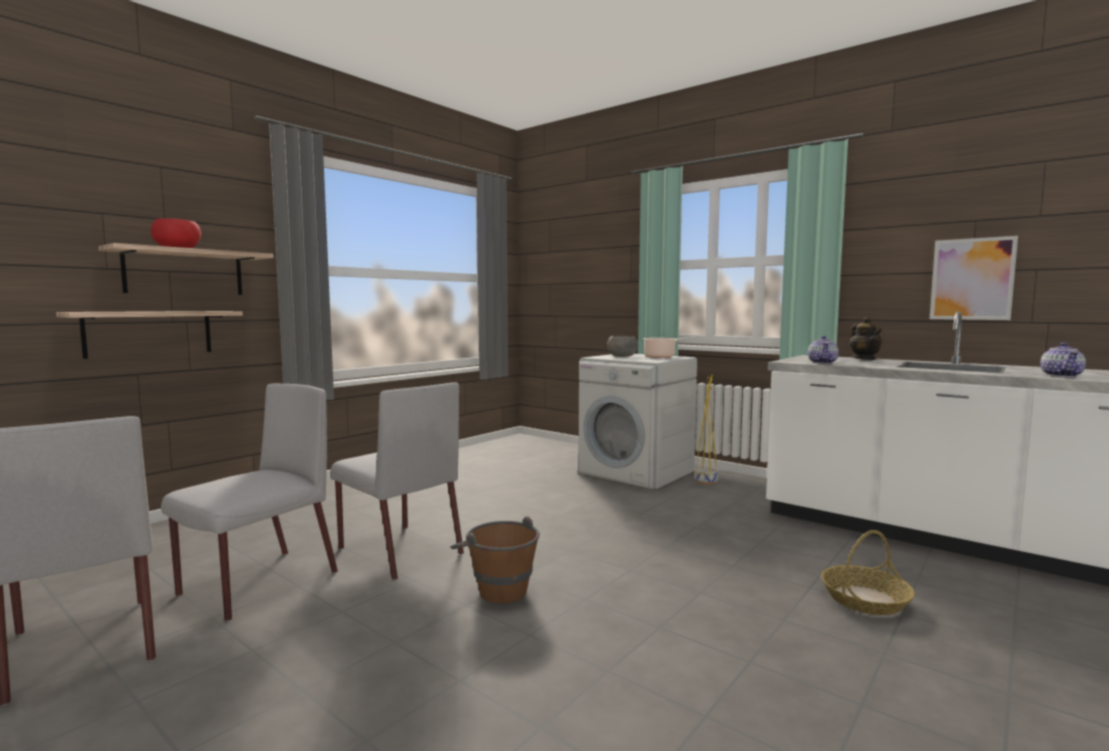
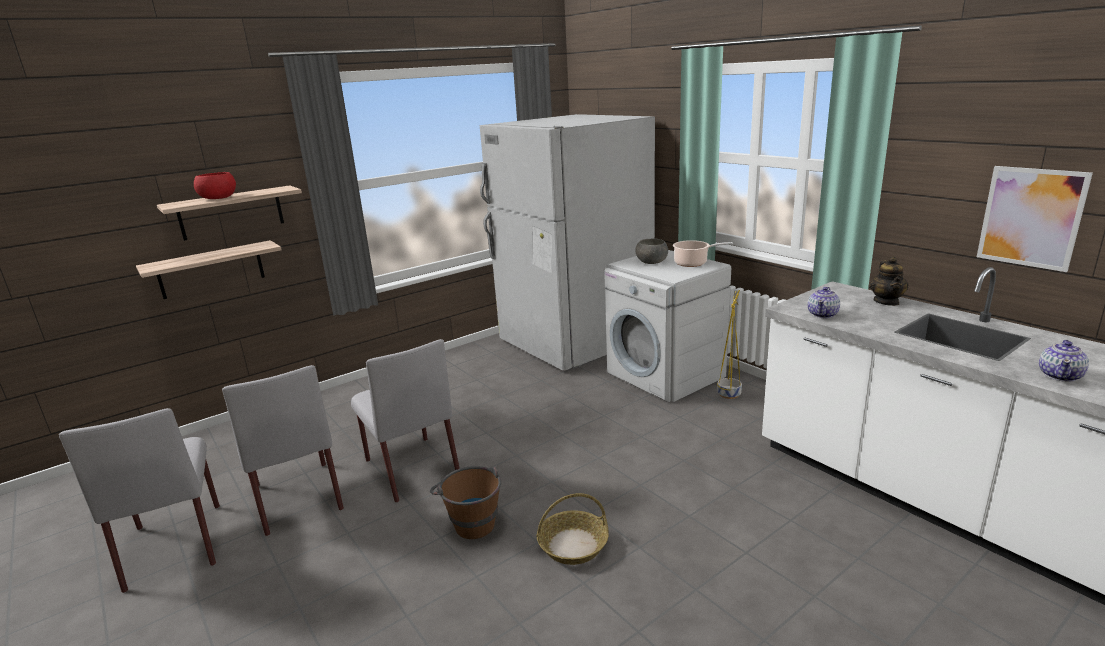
camera: 15 degrees right, 15 degrees up
(257, 584) = (297, 496): grey chair -> grey chair turned 105 degrees clockwise
(531, 453) = (575, 340): none -> white fridge
(865, 600) = (789, 575): basket -> basket (572, 545)

